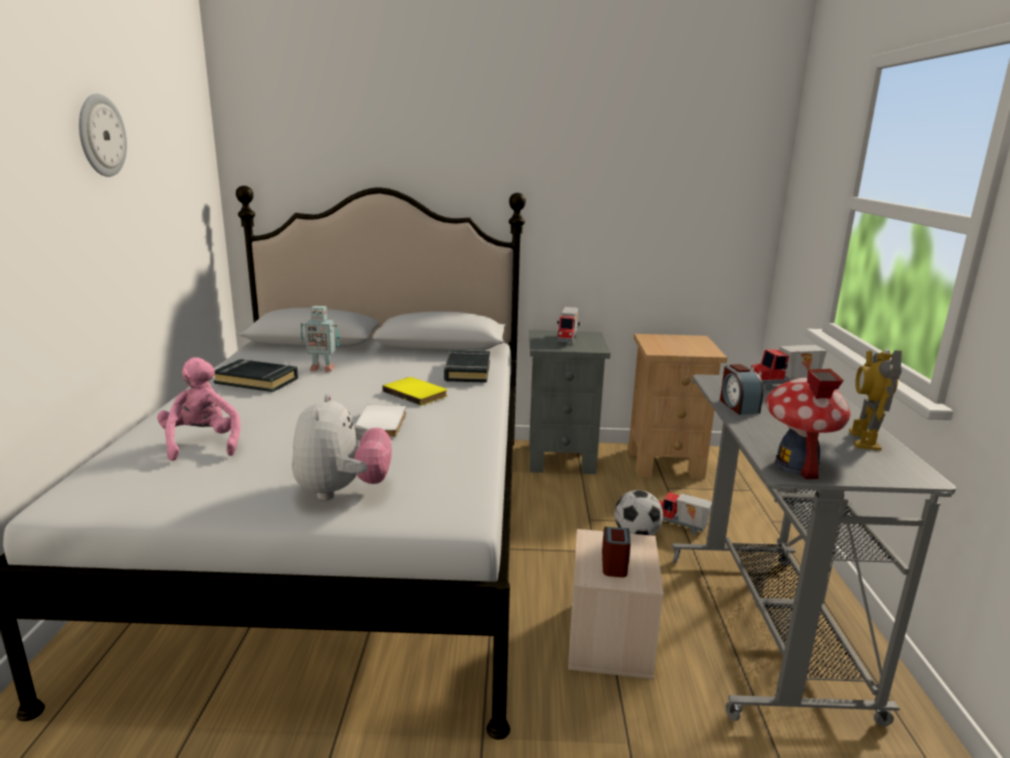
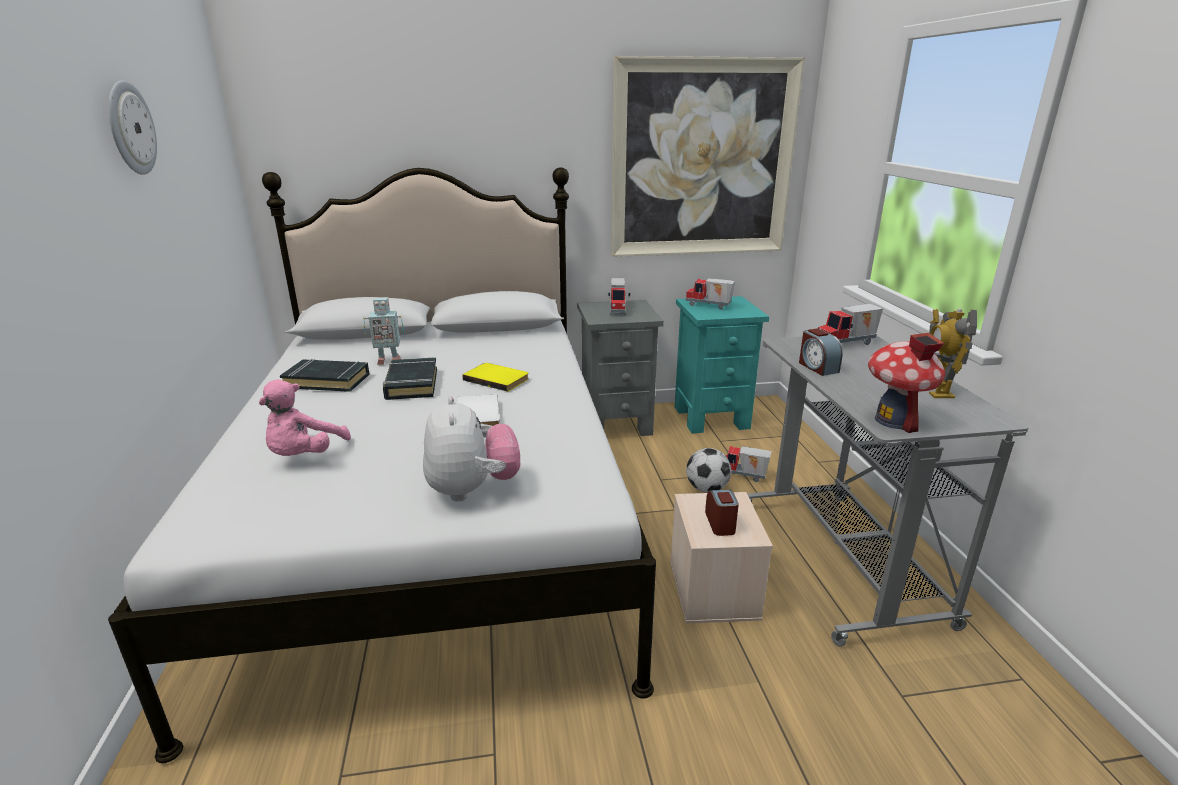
camera: 10 degrees left, 5 degrees up
(202, 444) = (304, 456): pink plush toy -> pink plush toy turned 135 degrees counterclockwise
(467, 371) = (536, 351): black book -> black book (411, 384)
(665, 342) = (708, 306): none -> toy truck
(666, 463) = (712, 418): beige nightstand -> turquoise nightstand
(667, 191) = (702, 160): none -> picture

